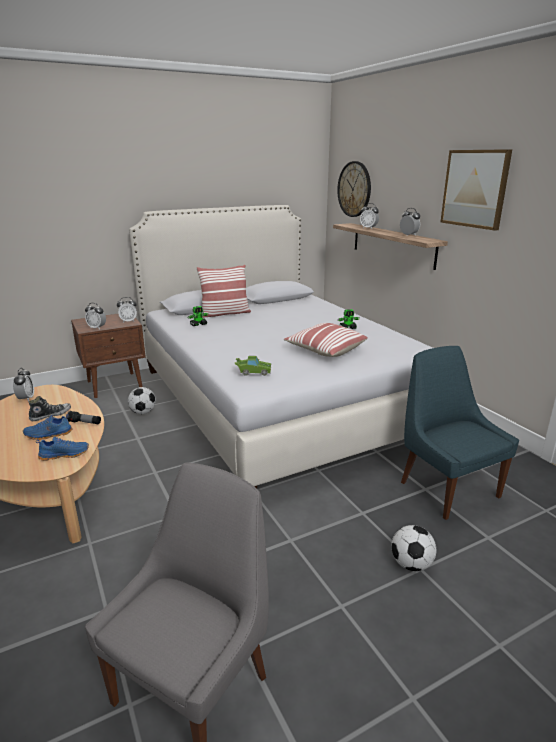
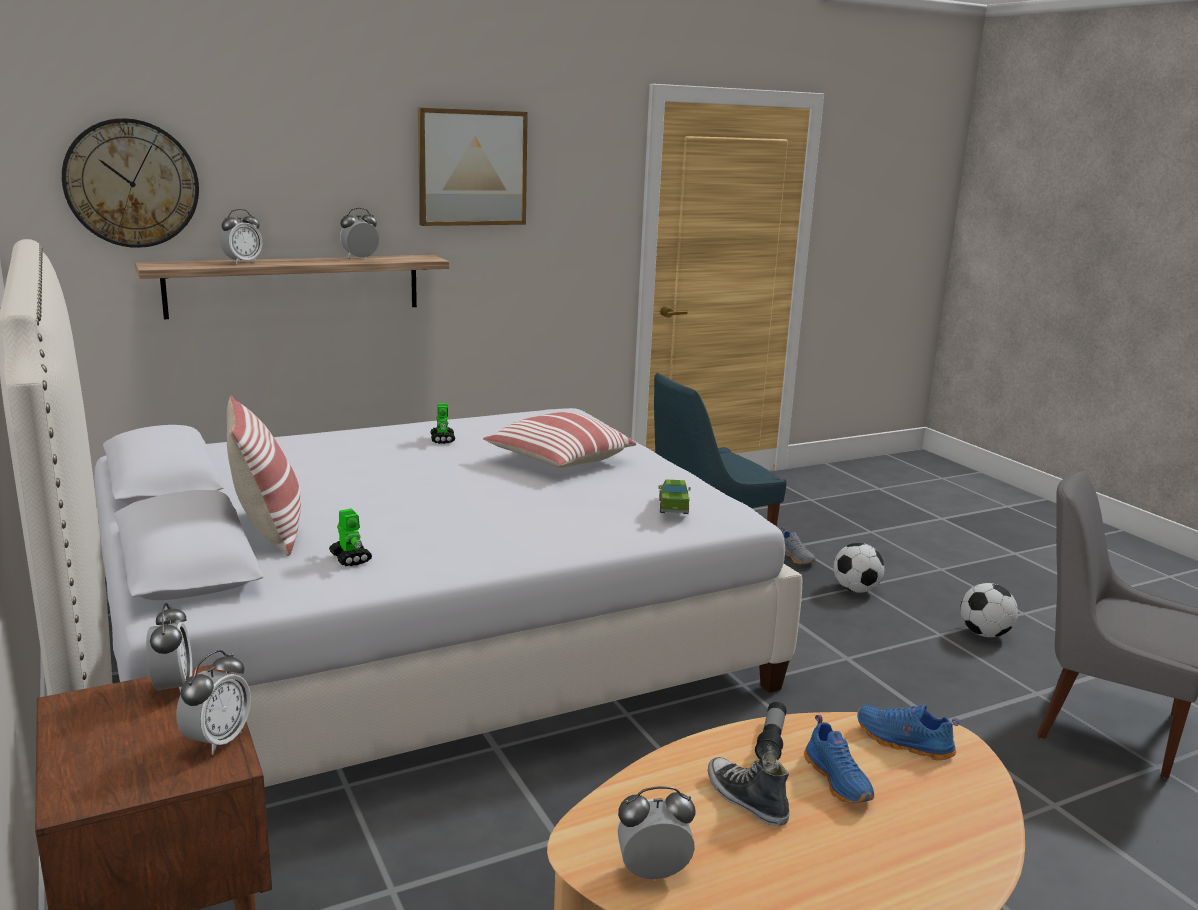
camera: 90 degrees left, 5 degrees down
(64, 454) = (903, 742): blue shoe -> blue shoe turned 45 degrees counterclockwise
(143, 412) = (413, 847): football -> football (984, 634)
(461, 535) = (796, 557): none -> grey shoe

